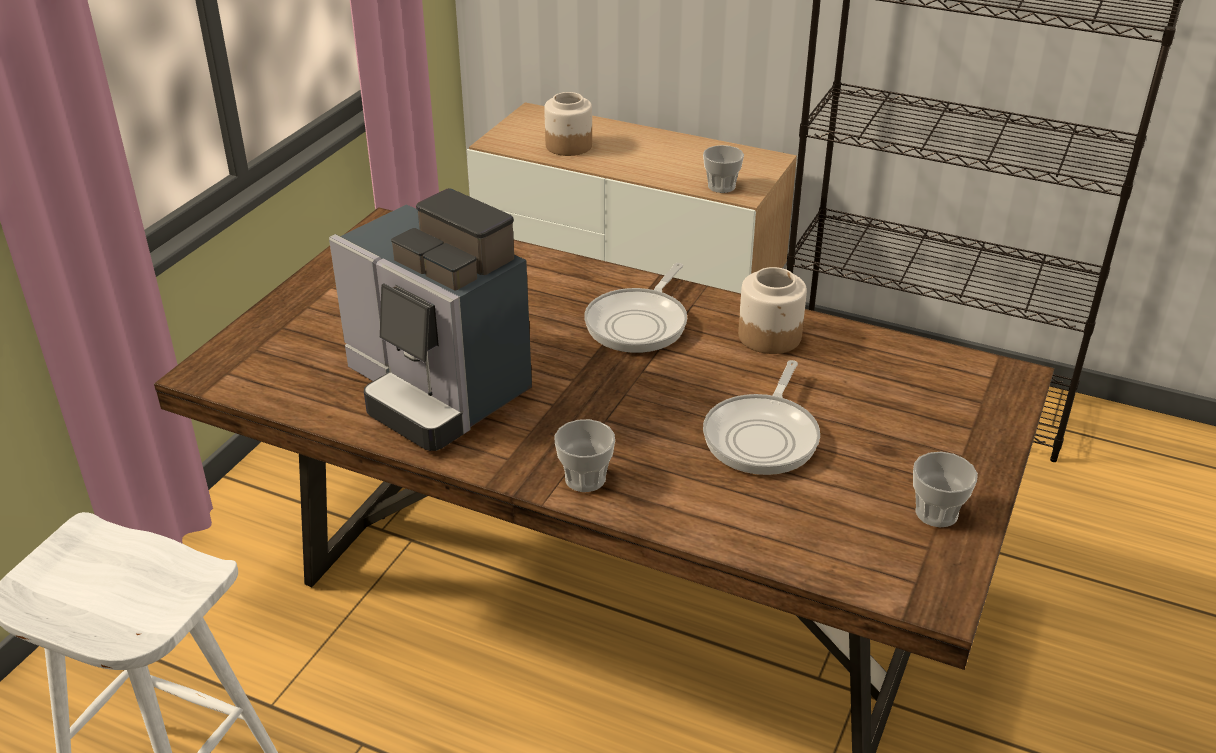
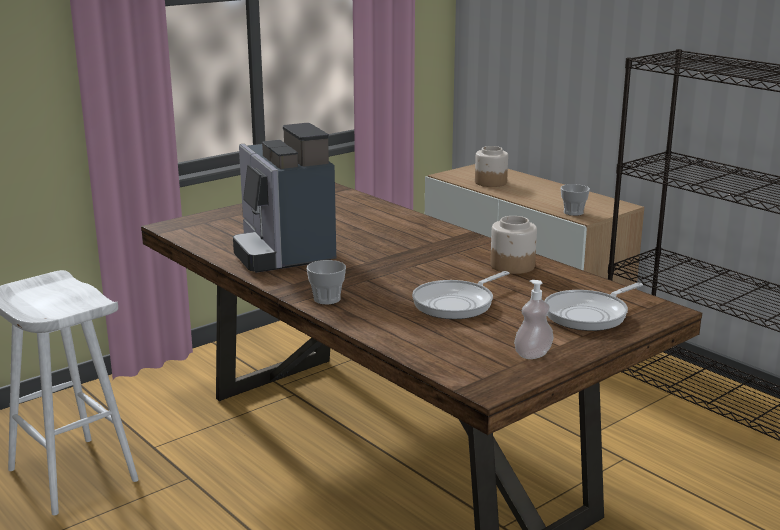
camera: 25 degrees right, 15 degrees down
(639, 323) = (434, 247): frying pan -> frying pan (589, 314)
(936, 513) = (533, 354): cup -> soap dispenser

